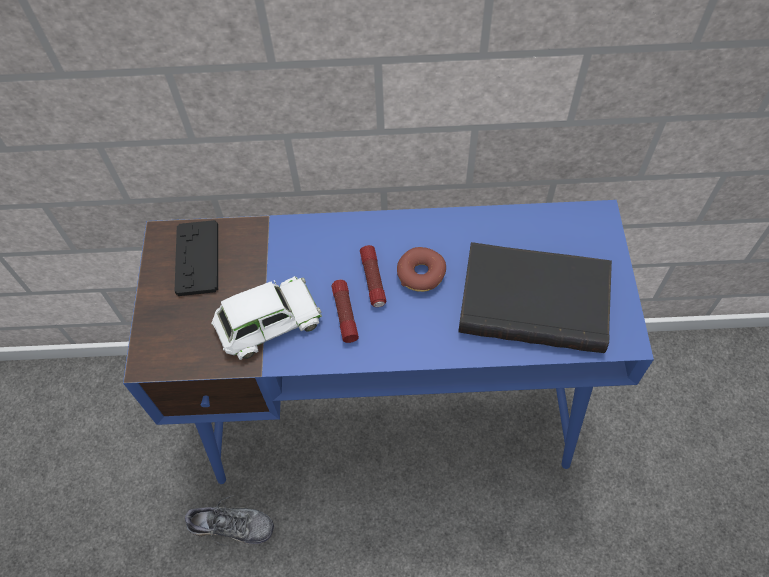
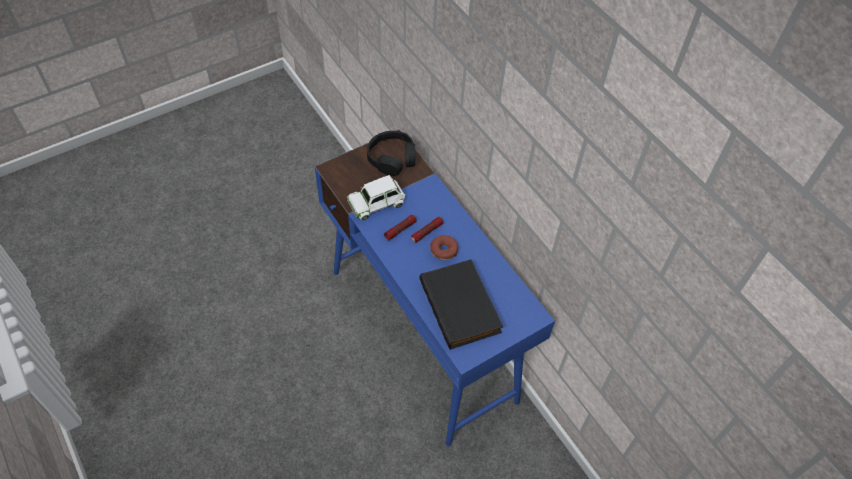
camera: 55 degrees right, 5 degrees down
(197, 258) = (392, 158): black game controller -> black headphones
(231, 526) = (315, 290): shoe -> none
(267, 322) = (376, 202): white toy car -> white toy car turned 120 degrees clockwise

